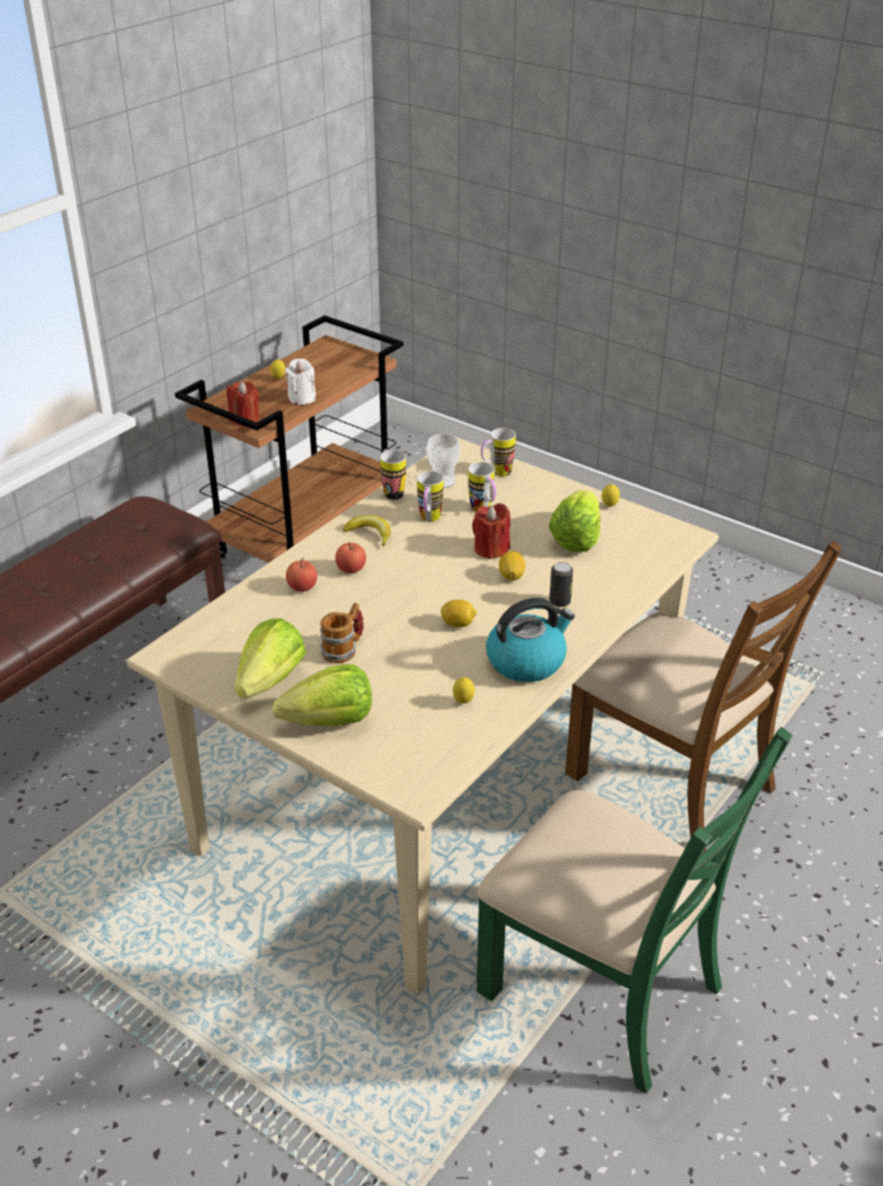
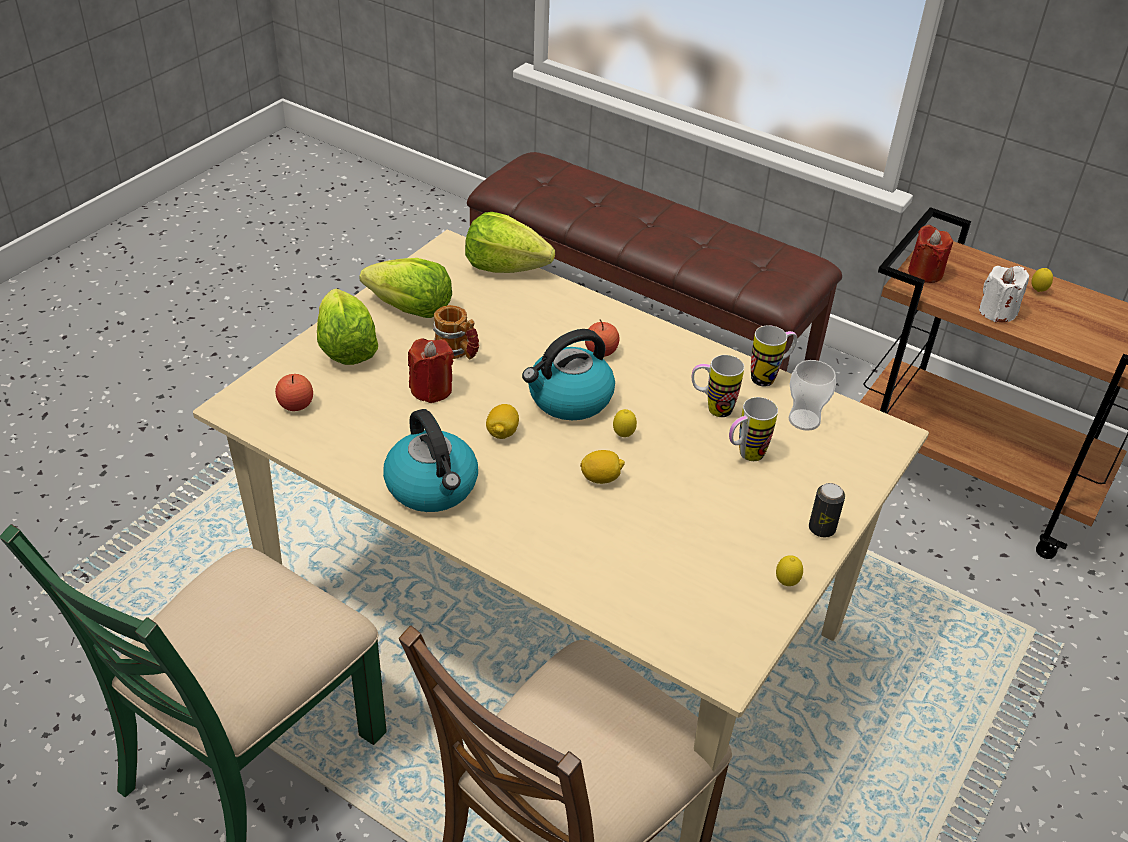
camera: 85 degrees right, 5 degrees up
(302, 587) = (564, 320): apple -> apple (296, 405)
(370, 534) = (673, 363): banana -> none
(415, 588) = (569, 399): none -> kettle
(463, 702) = (365, 436): lemon -> lemon (623, 436)
(491, 549) = (658, 461): red candle -> red candle (431, 389)
(496, 473) = (841, 469): mug -> none
(560, 601) = (550, 520): can -> can (821, 529)
(576, 539) = (694, 543): lettuce -> lettuce (505, 267)

